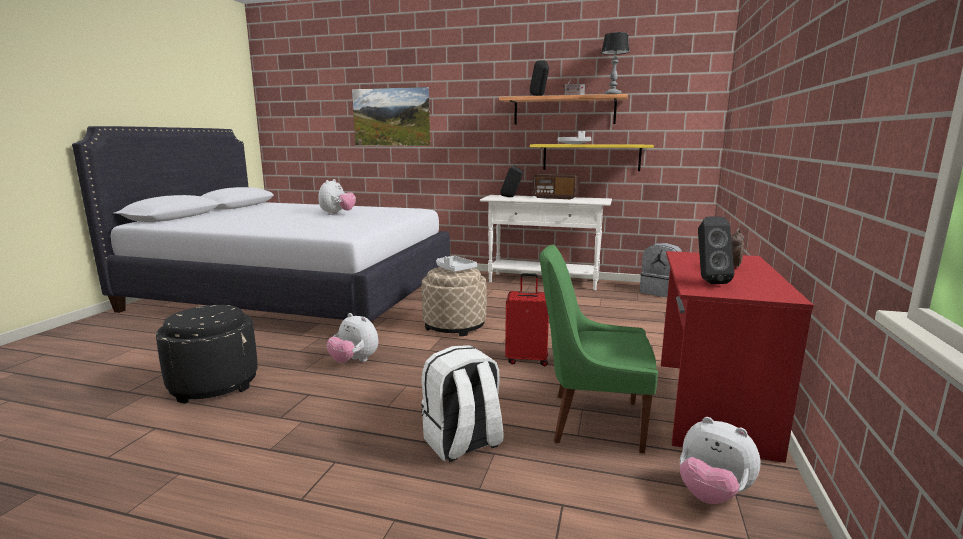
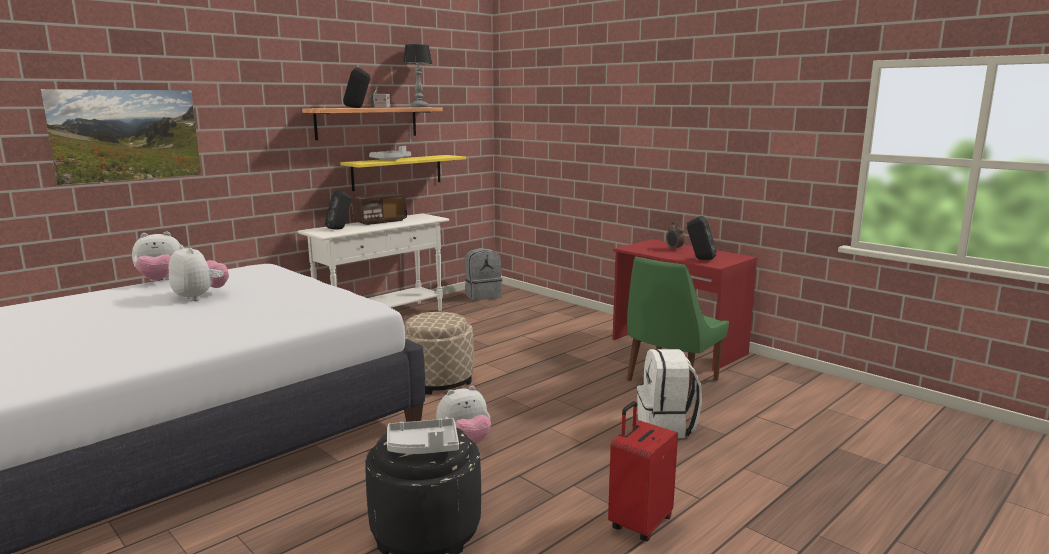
camera: 60 degrees left, 0 degrees up
(454, 269) = (434, 317): grey tray -> grey tray (423, 447)
(527, 359) = (553, 373): red suitcase -> red suitcase (639, 523)
(712, 494) = (765, 378): plush toy -> plush toy (160, 281)

